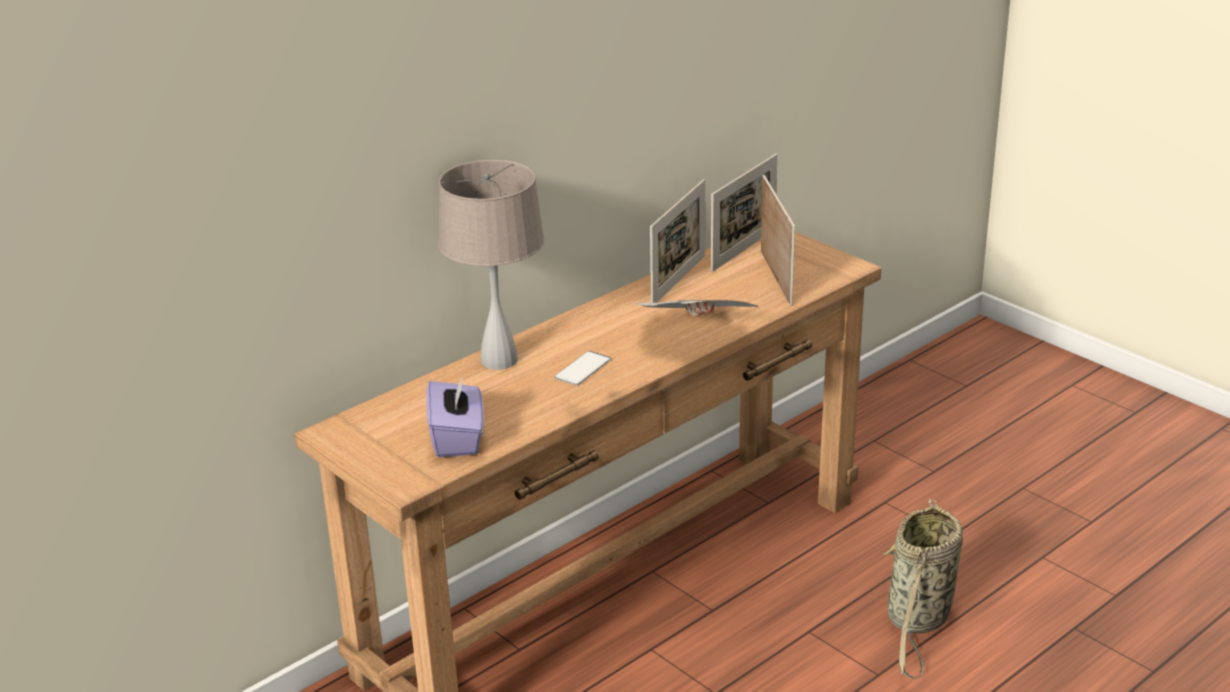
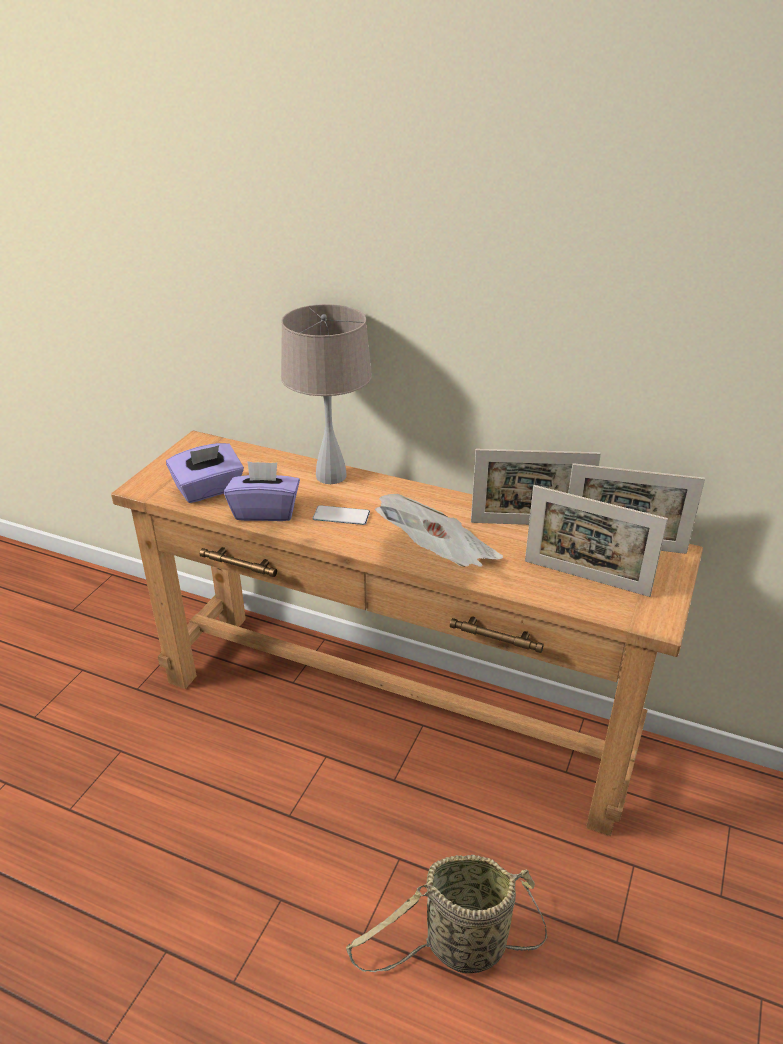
camera: 65 degrees right, 5 degrees up
(535, 410) = (265, 511): none -> purple tissue box
(776, 278) = (586, 578): picture frame -> picture frame turned 60 degrees clockwise

